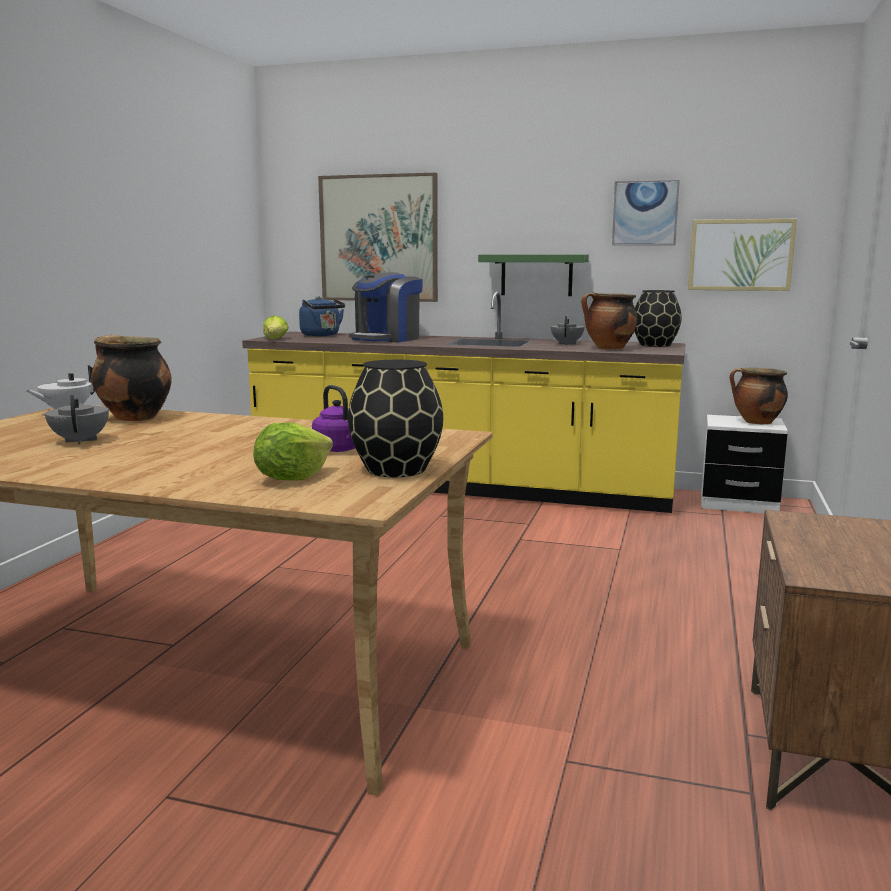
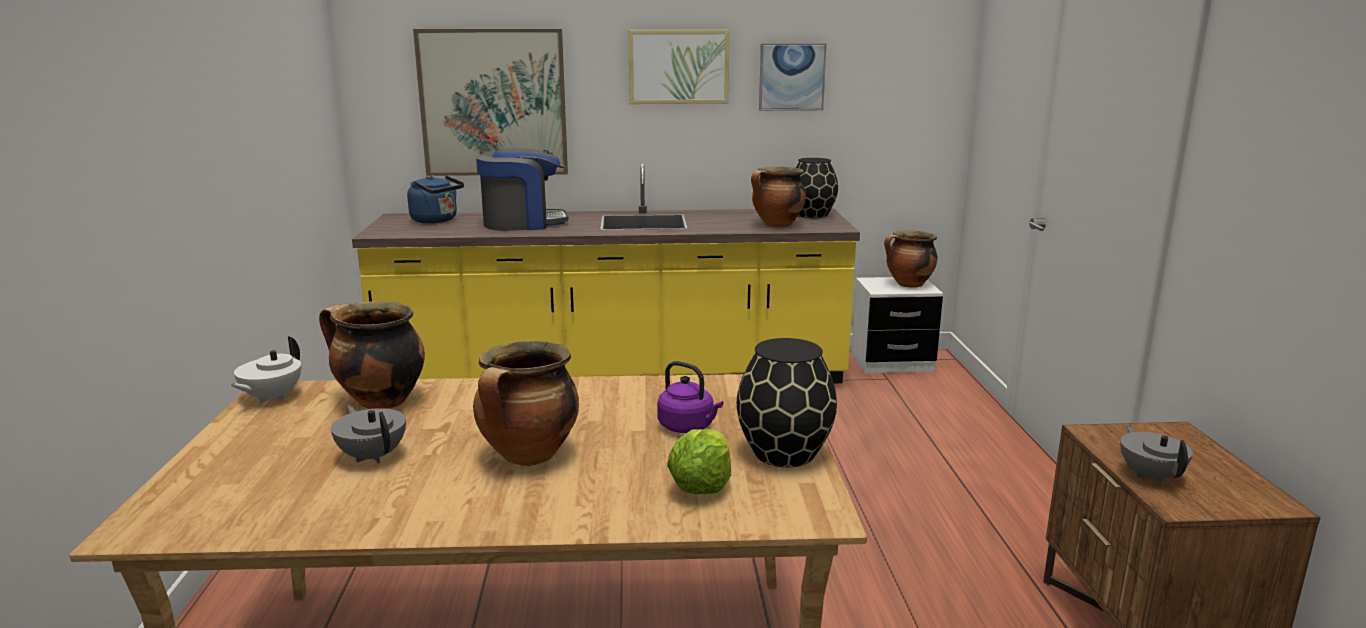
camera: 20 degrees left, 5 degrees up
(188, 451) = (529, 457): none -> cooking pot
(275, 339) = (391, 233): lettuce -> none
(386, 339) = (523, 223): coffee machine -> coffee machine turned 120 degrees counterclockwise
(536, 275) = (679, 142): green shelf -> none
(567, 344) = (726, 218): grey teapot -> grey teapot (1150, 475)
(740, 255) = (884, 119): picture -> picture (678, 67)

